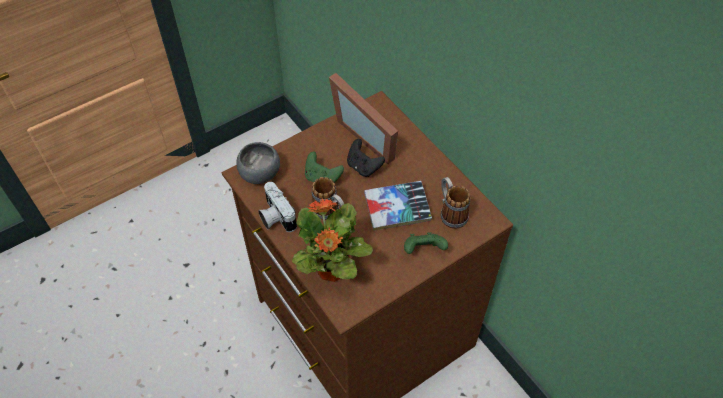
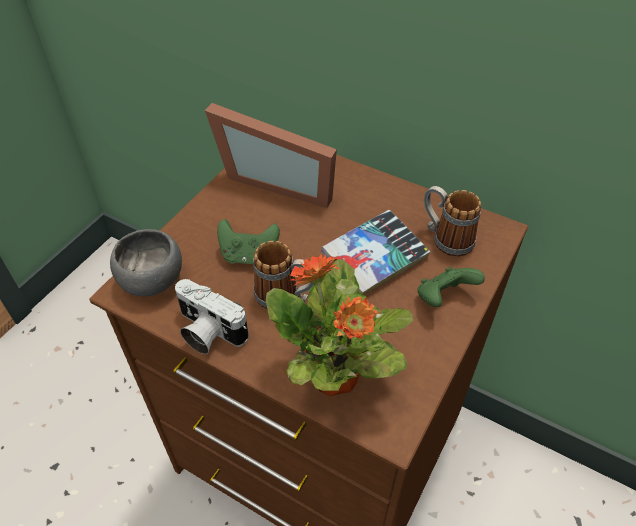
camera: 25 degrees left, 5 degrees down
(363, 167) = (297, 222): black game controller -> none

